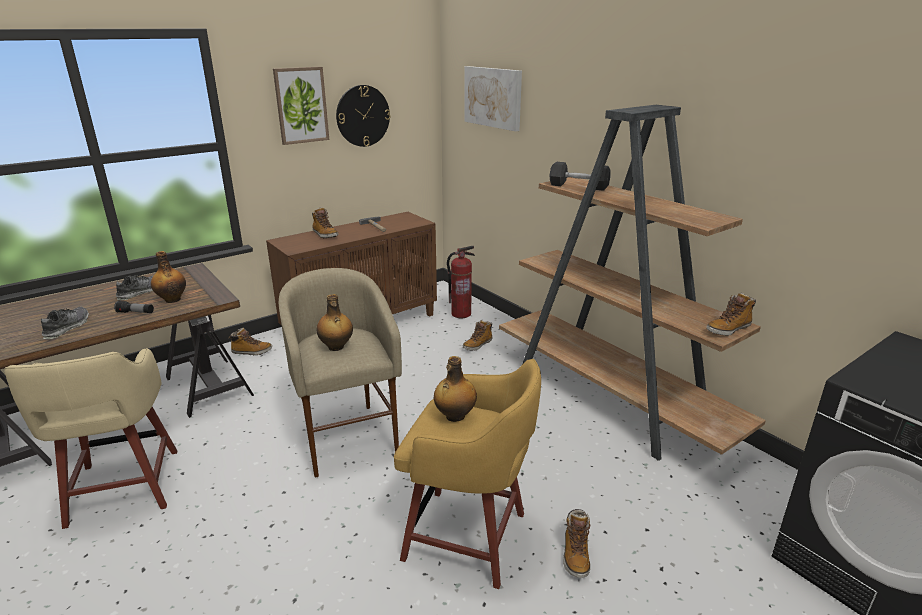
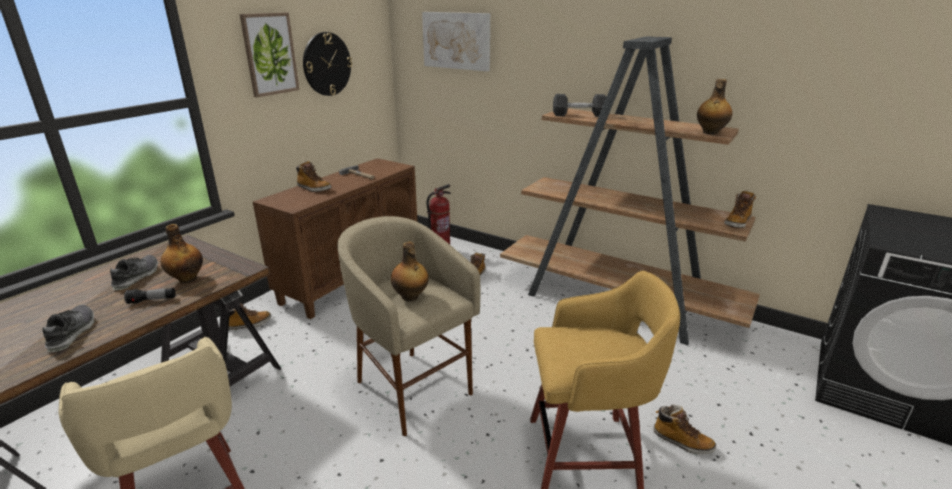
camera: 20 degrees left, 0 degrees up
(454, 416) = (577, 339): bottle -> bottle (710, 133)
(575, 555) = (682, 442): boot -> boot turned 45 degrees counterclockwise

